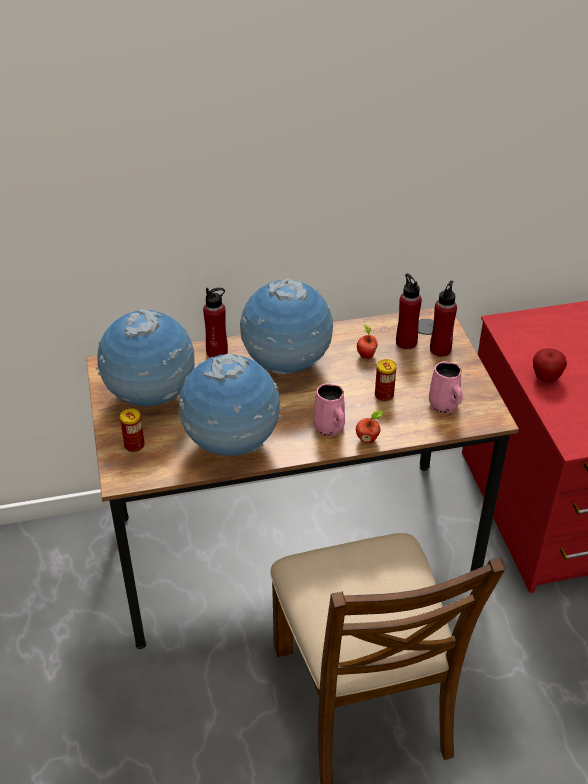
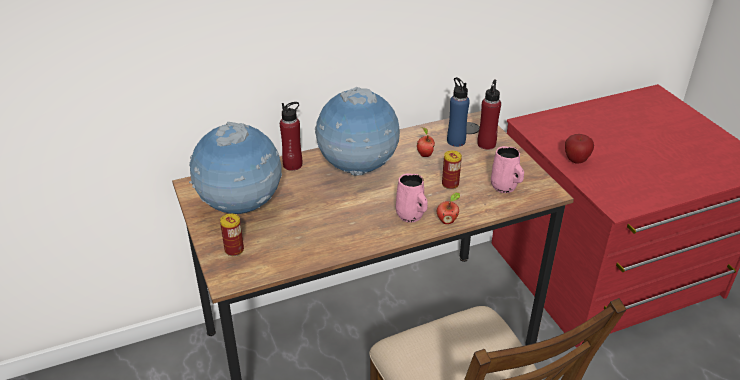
camera: 10 degrees left, 5 degrees down
(231, 445) = (325, 239): globe -> none
(406, 342) = (456, 141): red bottle -> blue bottle

